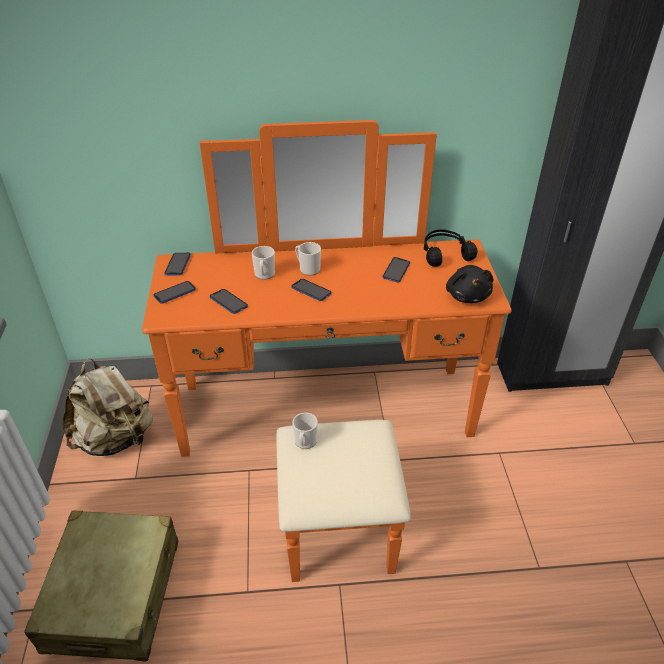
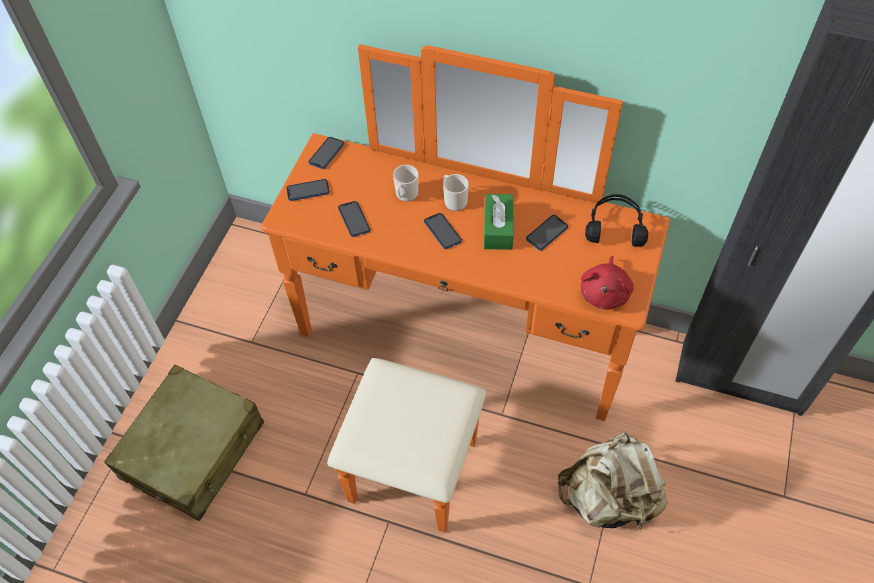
camera: 25 degrees right, 15 degrees up
(115, 439) = (248, 293): beige backpack -> beige backpack (608, 499)
(305, 442) = (385, 386): mug -> none
(355, 277) = (498, 228): none -> green tissue box
(467, 295) = (605, 292): black plush toy -> red plush toy

